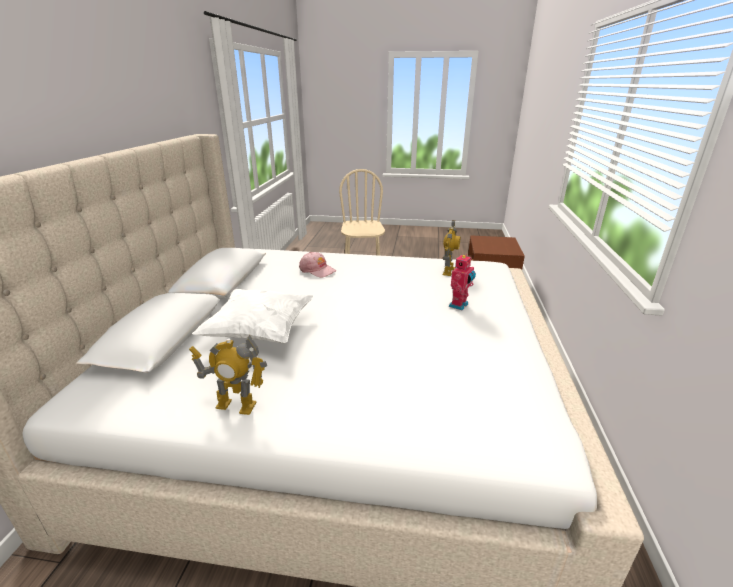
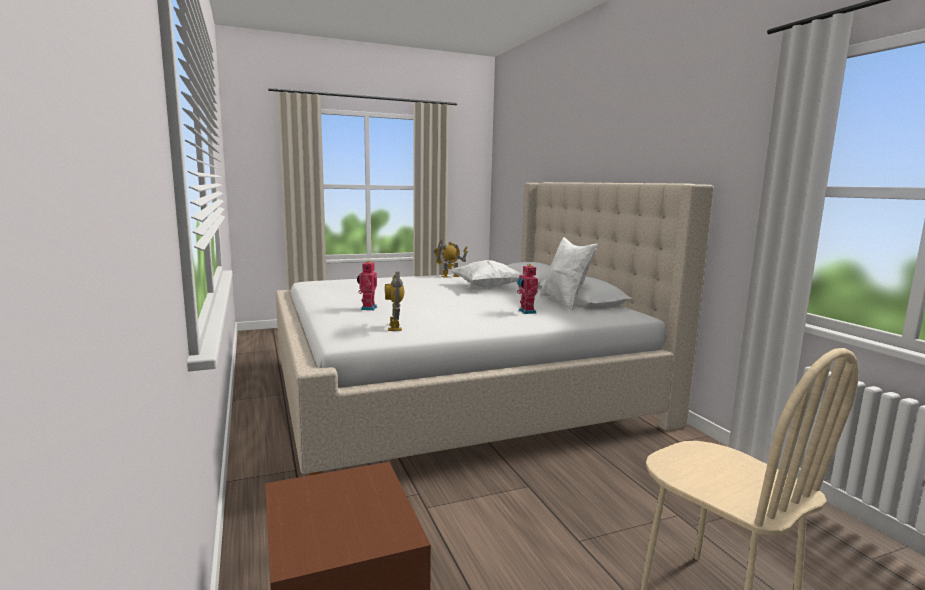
camera: 150 degrees right, 15 degrees down
(254, 276) = (565, 303): none -> white pillow
(317, 270) = (526, 312): pink cap -> toy robot

